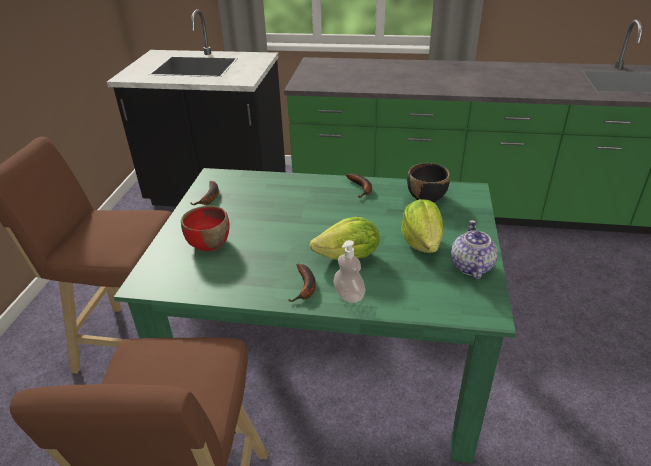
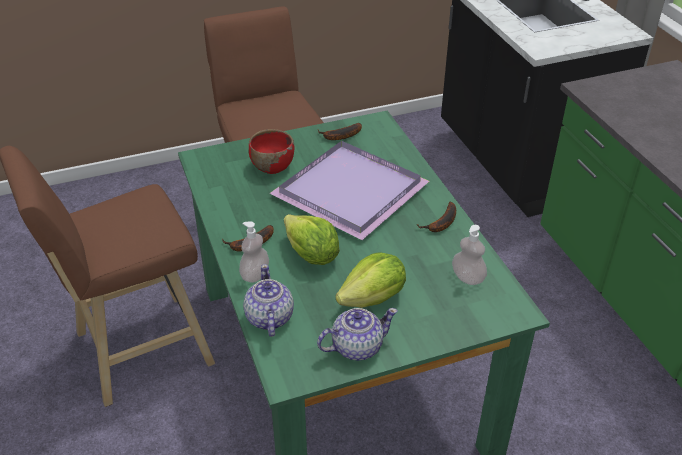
camera: 60 degrees right, 5 degrees up
(287, 213) = (353, 191): none -> purple tray
(411, 303) = (269, 318): none -> teapot
(427, 197) = (467, 278): black bowl -> soap dispenser

